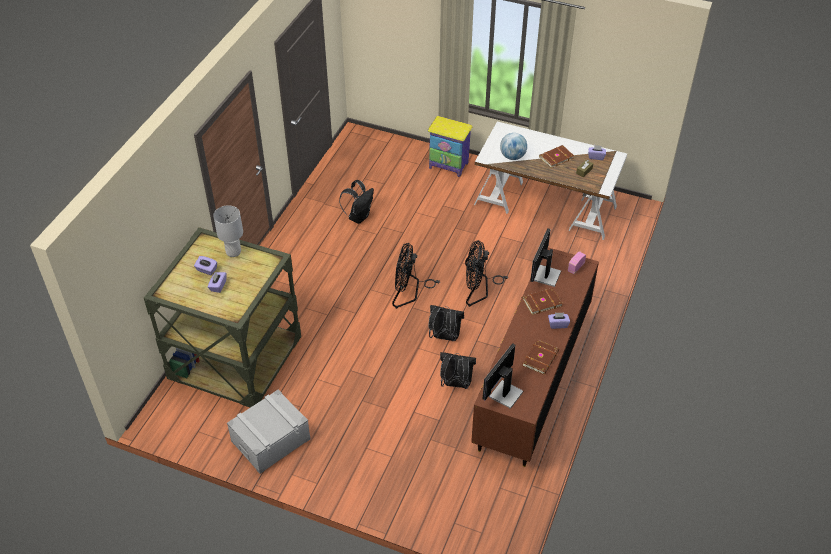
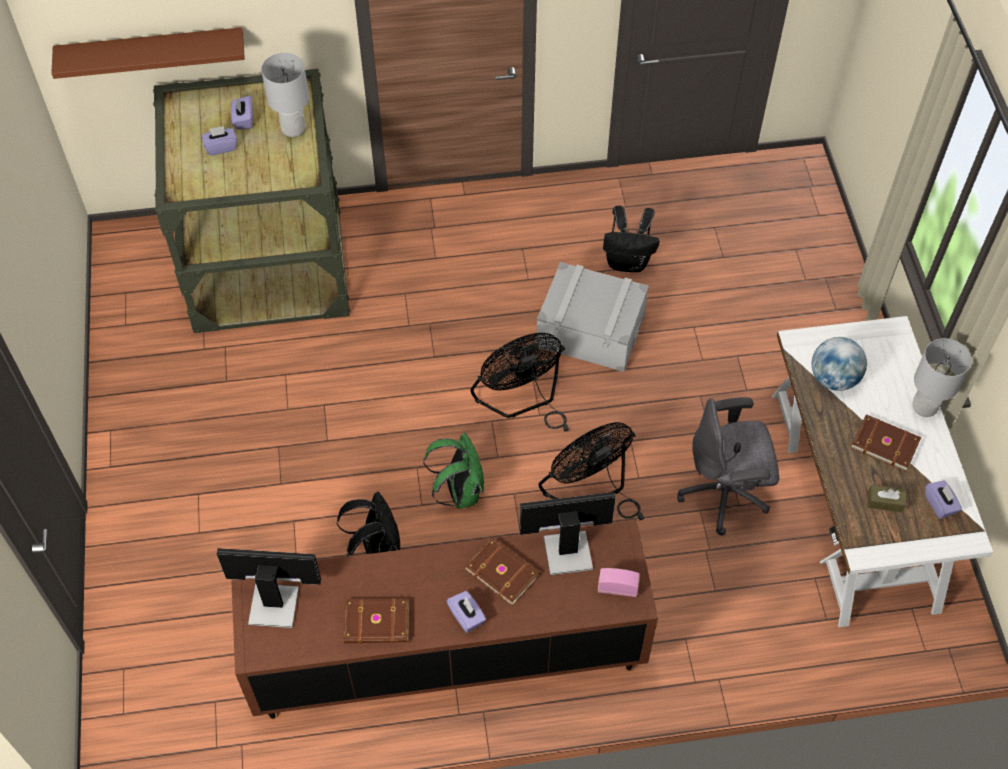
camera: 60 degrees right, 10 degrees up
(137, 275) = (152, 51): none -> brown shelf
(270, 440) = (153, 377): grey storage box -> grey storage box (591, 330)
(444, 337) = (459, 491): black backpack -> green backpack
(449, 166) = (833, 320): nightstand -> none
(513, 244) = (725, 493): none -> grey office chair
(547, 138) = (924, 408): none -> grey table lamp

